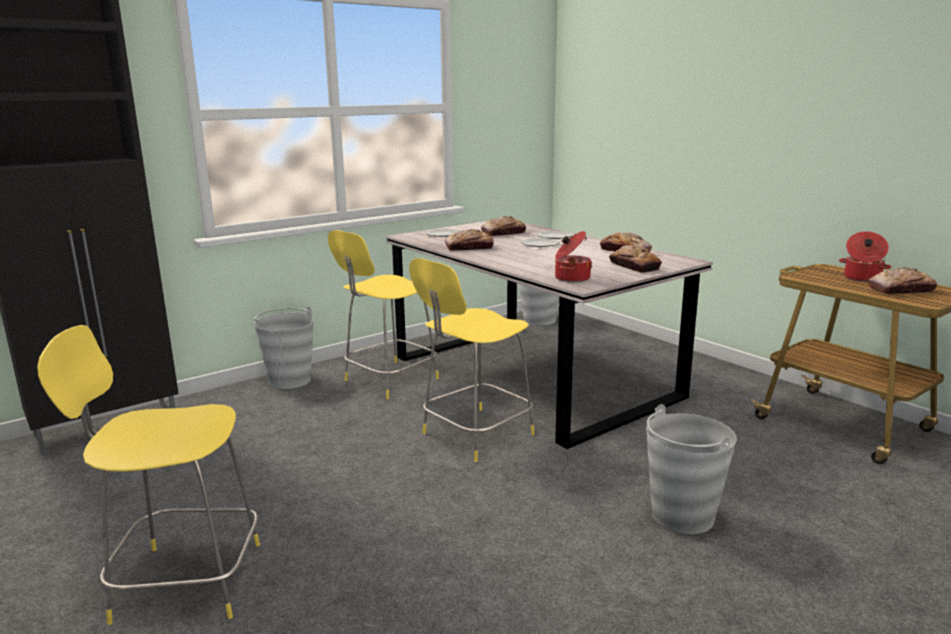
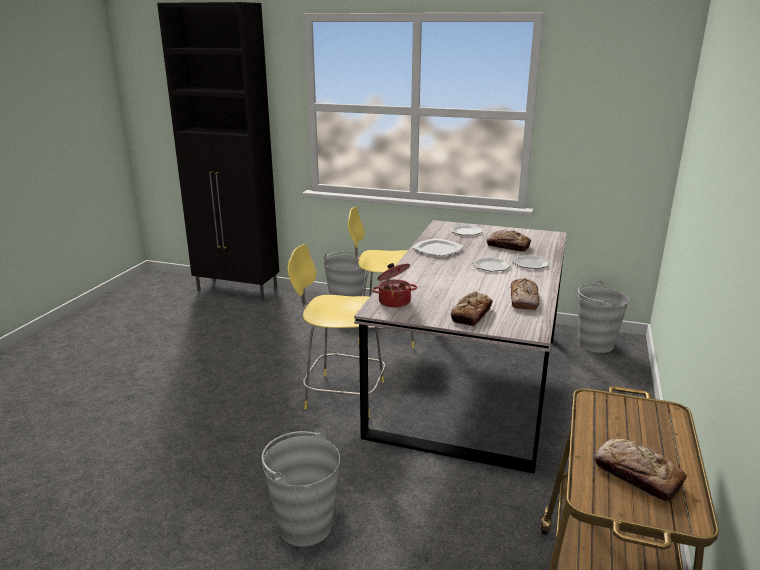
camera: 55 degrees right, 5 degrees up
(183, 581) = (117, 375): yellow stool -> none
(469, 248) = (437, 249): bread -> plate
(861, 278) = (656, 442): cooking pot -> none

